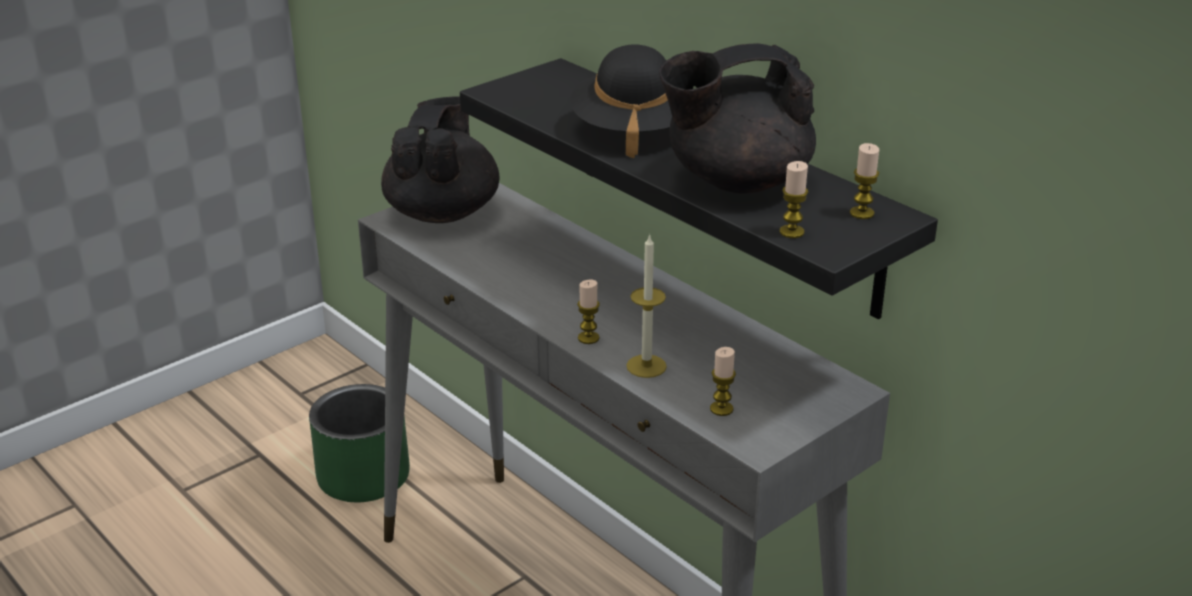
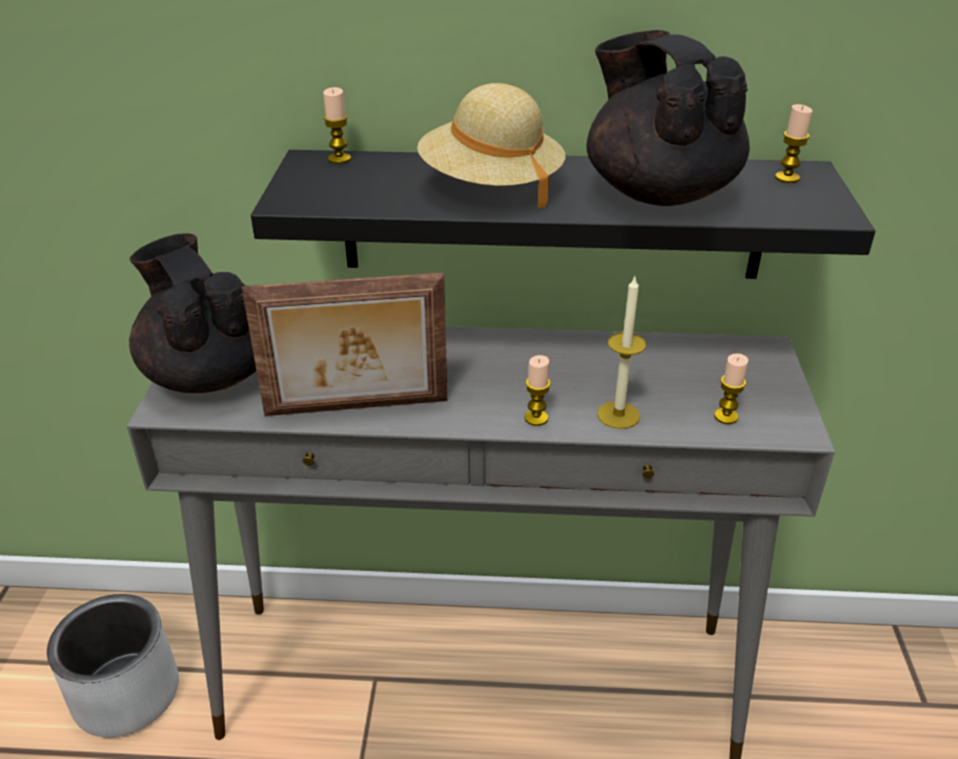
camera: 45 degrees left, 5 degrees up
(363, 476) = (126, 693): green planter -> grey planter
(490, 274) = (357, 409): none -> picture frame
(632, 130) = (490, 185): black hat -> beige hat
(736, 181) = (658, 192): black teapot -> black teapot turned 120 degrees clockwise
(791, 232) = (784, 213): candle -> candle (339, 159)

